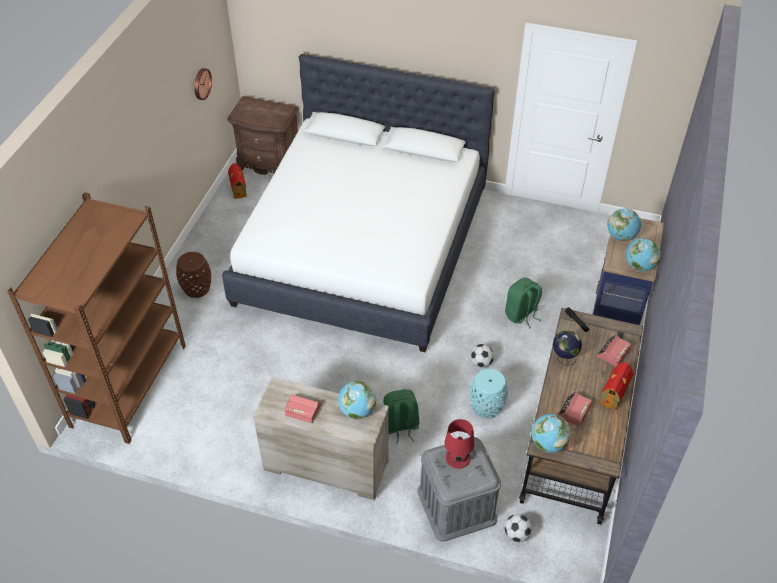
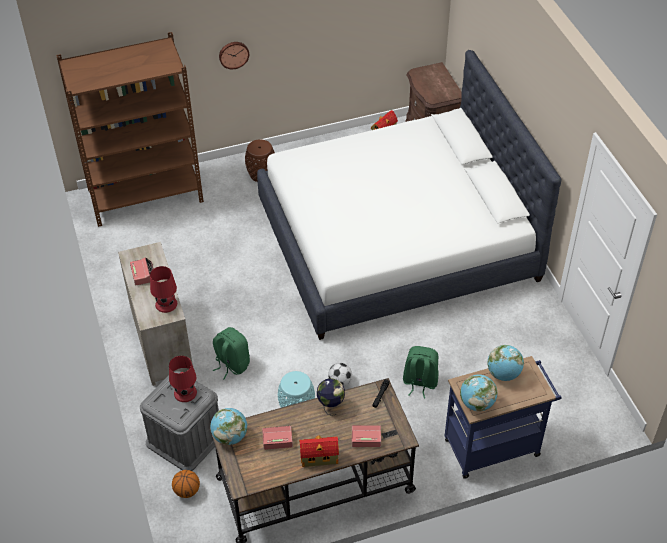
camera: 55 degrees right, 0 degrees up
(201, 83) = (378, 23): wall clock -> wall clock (233, 54)
(357, 411) = (166, 304): globe -> red table lamp
(516, 534) = (187, 491): football -> basketball

